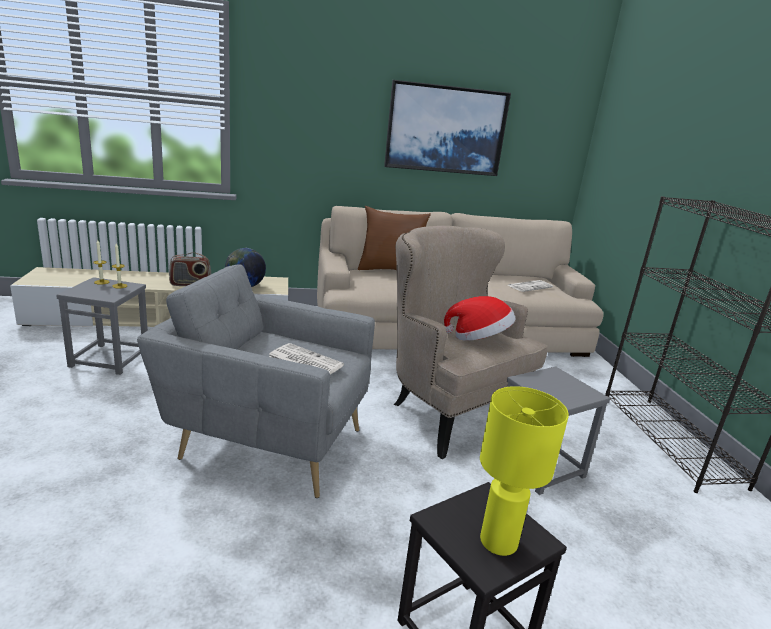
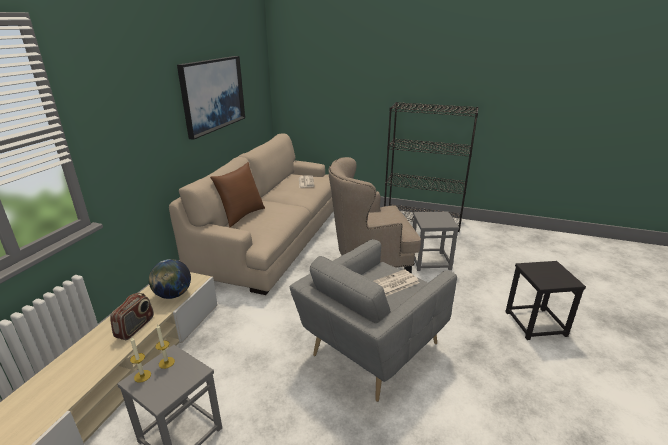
camera: 60 degrees left, 5 degrees up
(478, 339) = (385, 219): hat -> none
(497, 541) = (556, 274): yellow table lamp -> none

